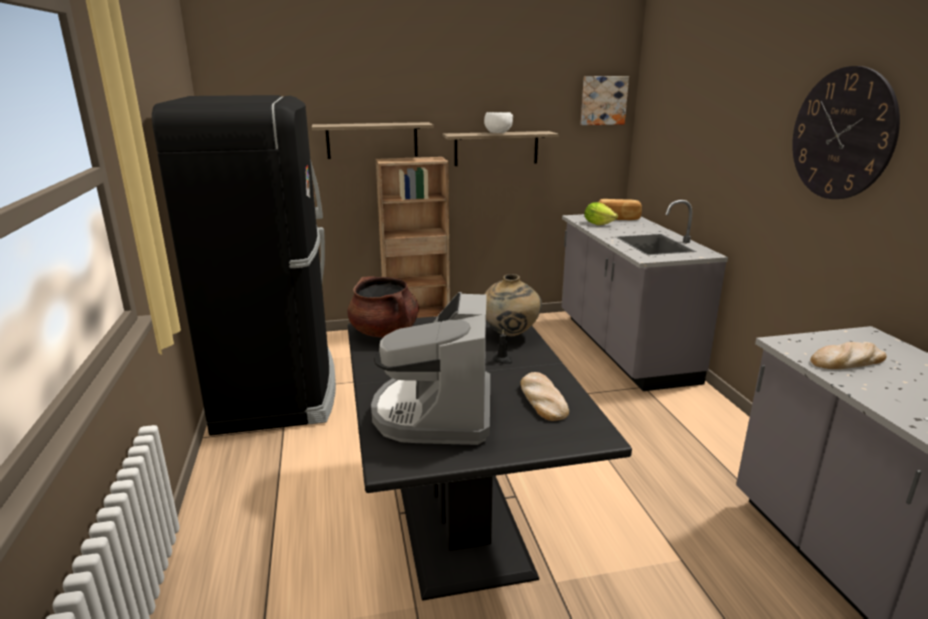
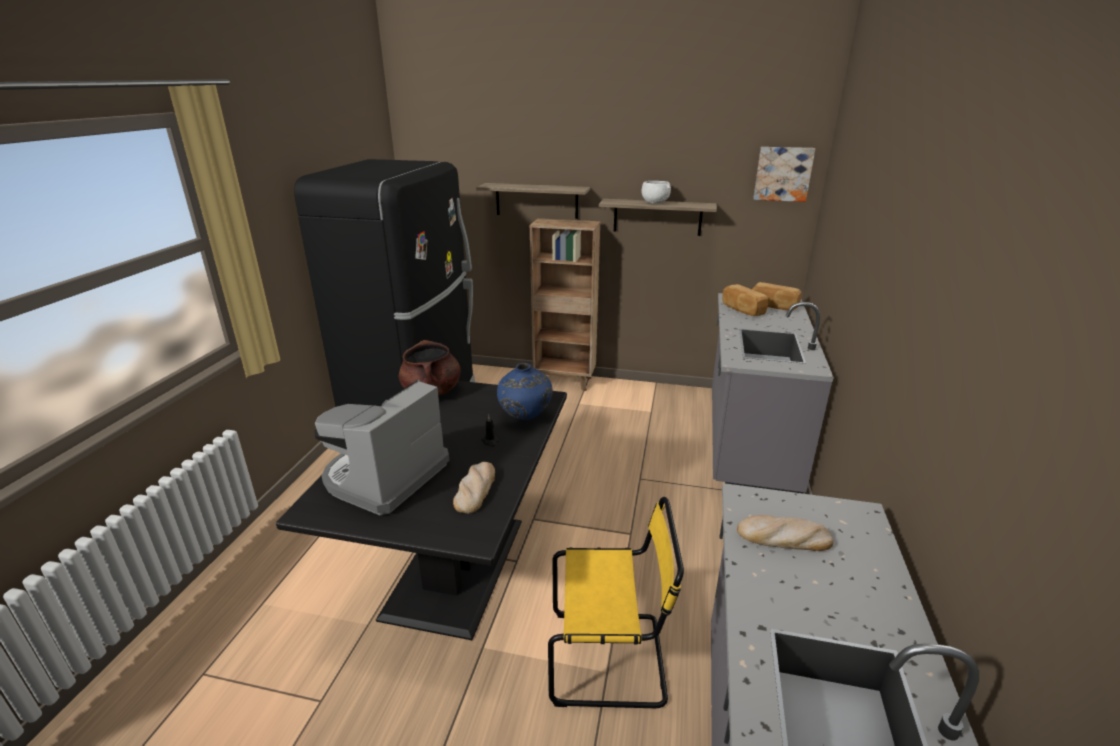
camera: 25 degrees right, 5 degrees up
(510, 335) = (525, 418): beige vase -> blue vase
(598, 224) = (742, 309): lettuce -> bread
(675, 547) = (612, 658): none -> yellow chair
(842, 134) = (912, 270): wall clock -> none

